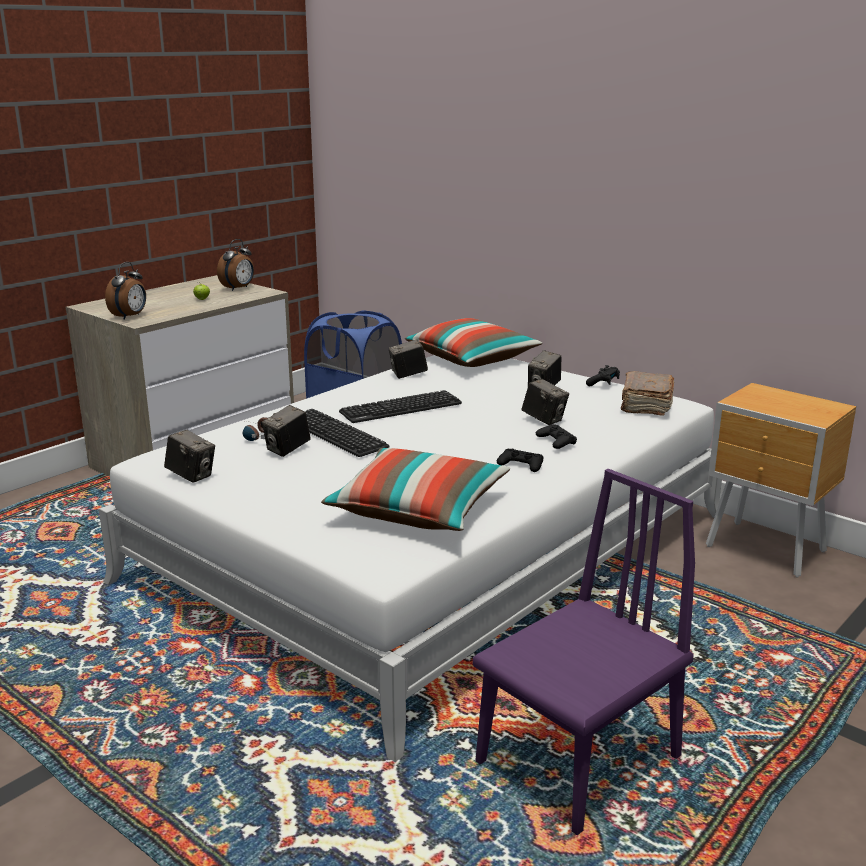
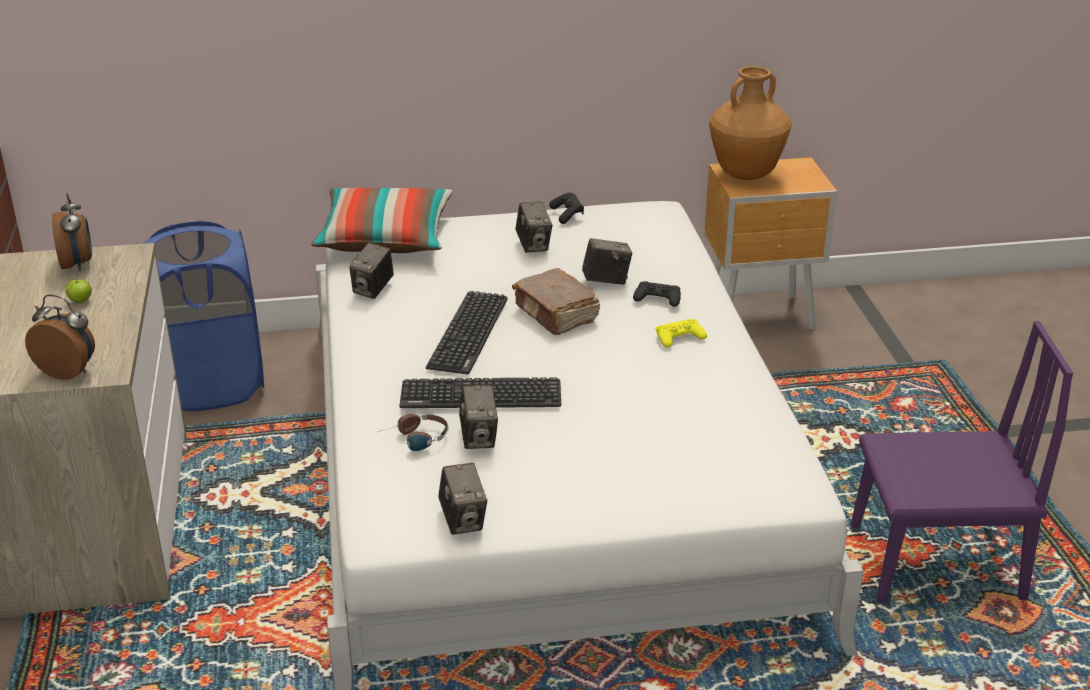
camera: 50 degrees left, 10 degrees up
(130, 317) = (69, 371): alarm clock -> alarm clock turned 45 degrees counterclockwise
(191, 476) = (463, 520): camera -> camera turned 90 degrees clockwise
(418, 510) = (709, 427): pillow -> none
(521, 465) = (679, 337): black game controller -> yellow game controller
(578, 760) = (935, 562): purple chair -> purple chair turned 90 degrees clockwise
(645, 405) = (645, 223): brown book -> brown book (556, 314)
(765, 396) = (745, 174): none -> brown vase

